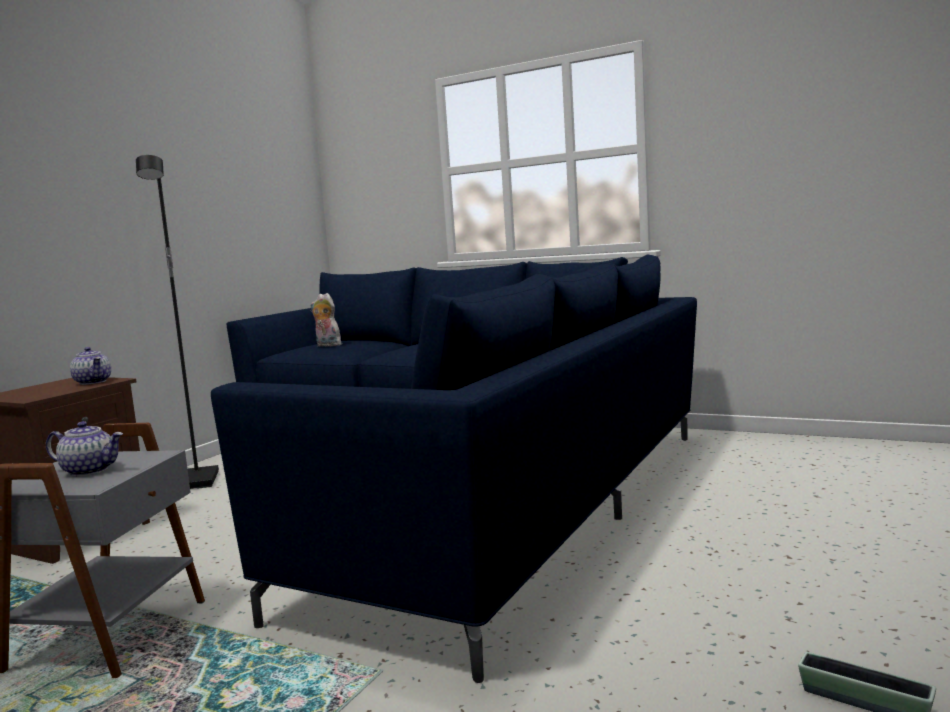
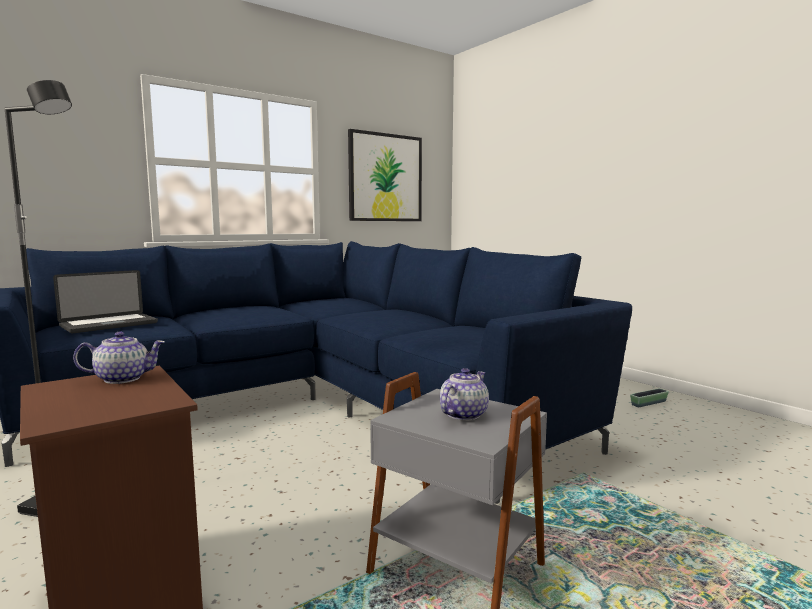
camera: 65 degrees left, 0 degrees up
(327, 345) = (109, 325): plush toy -> laptop
(780, 134) = (385, 178): none -> picture

